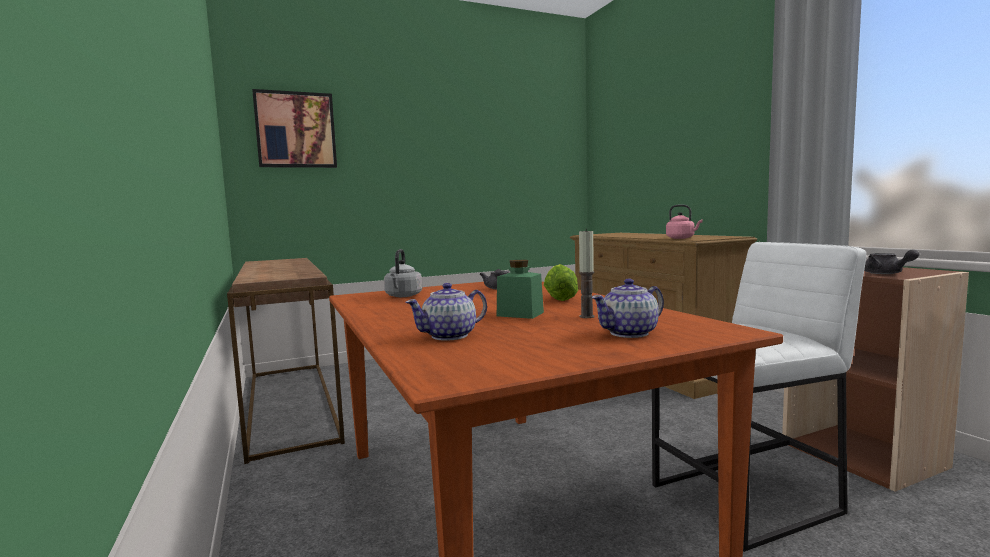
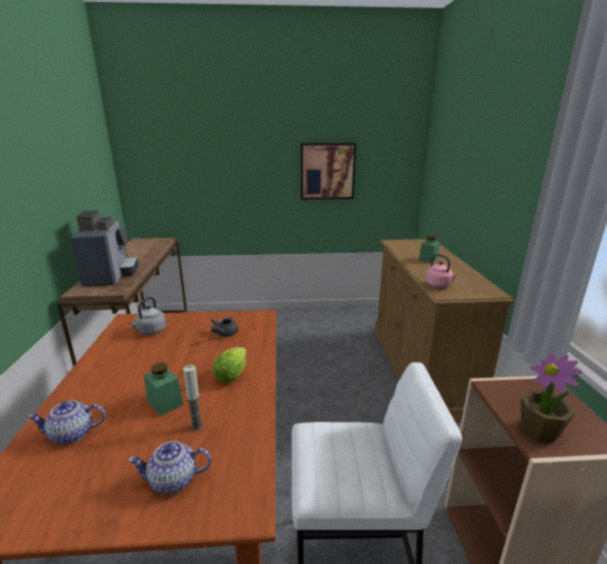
camera: 20 degrees right, 15 degrees up
(276, 272) = (110, 275): none -> coffee machine
(296, 130) = (163, 139): picture -> picture (327, 171)
(641, 235) = (428, 259): none -> green jar
(886, 273) = (539, 431): grey teapot -> potted plant

